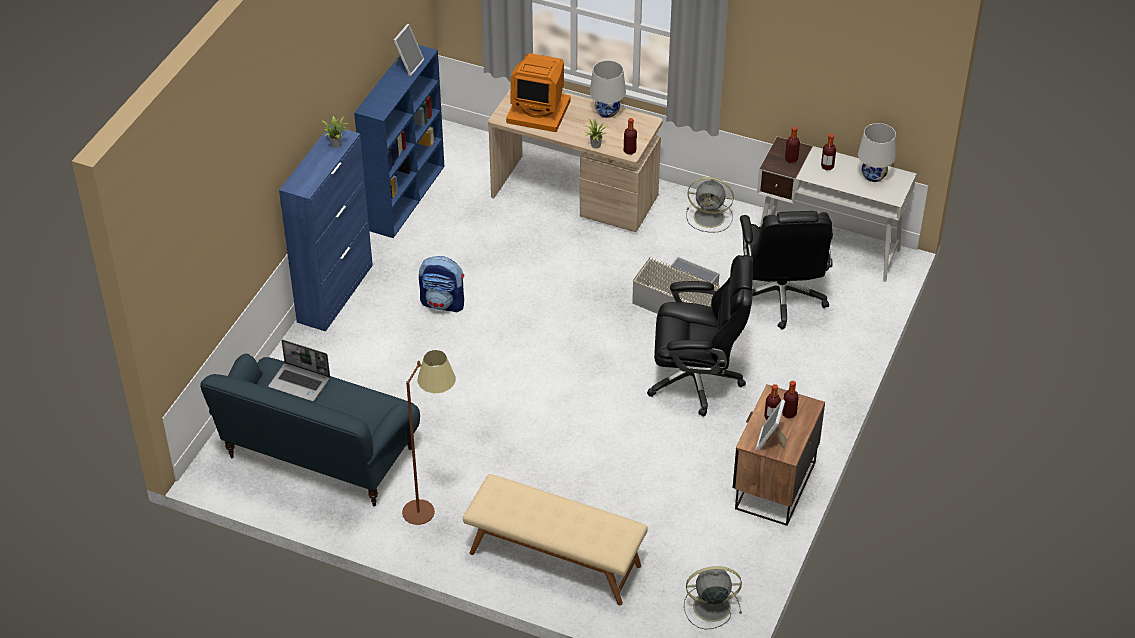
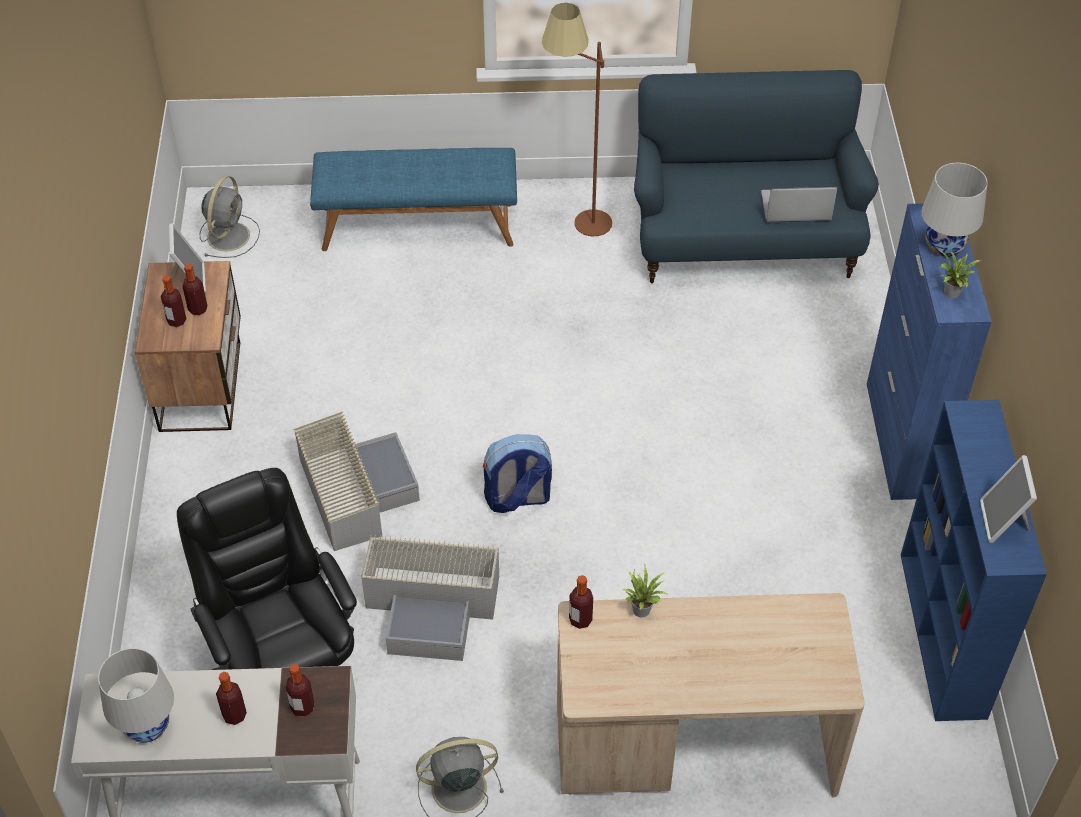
camera: 155 degrees right, 5 degrees up
(443, 303) = (753, 478): backpack -> backpack (517, 498)
(539, 110) = (778, 649): monitor -> none
(554, 560) = (418, 225): beige bench -> blue bench
(607, 111) = (666, 692): white table lamp -> white table lamp (944, 246)
(697, 379) = (354, 490): black office chair -> grey storage box
(710, 606) = (229, 235): grey fan -> grey fan turned 45 degrees counterclockwise

